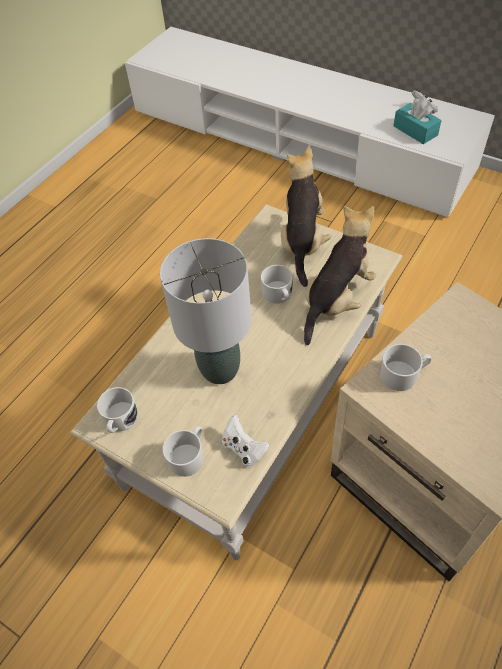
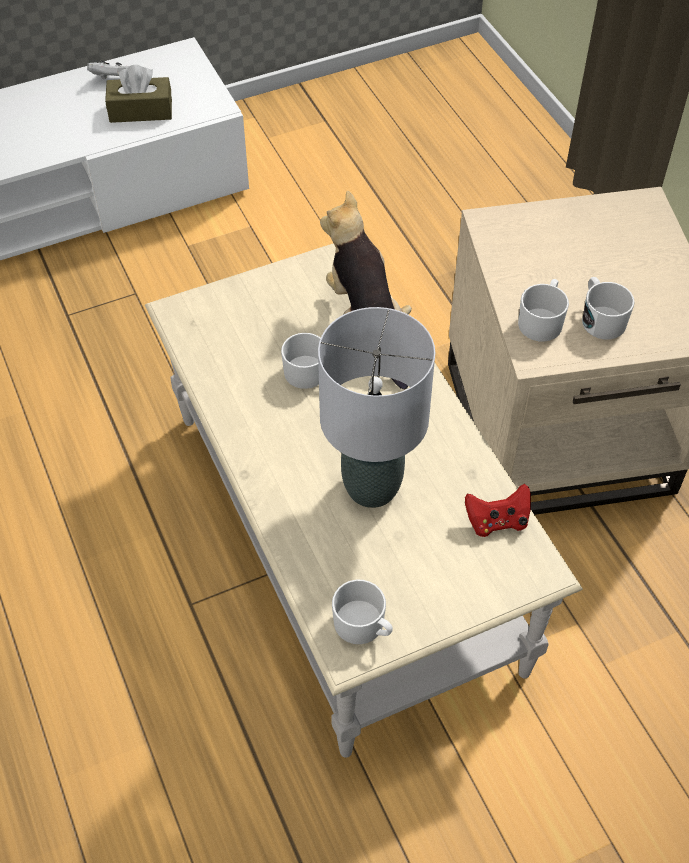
camera: 60 degrees left, 0 degrees up
(189, 456) = (467, 578): white mug -> white mug (600, 319)
(244, 449) = (497, 521): white game controller -> red game controller
(302, 242) = (251, 306): plush toy -> none
(415, 131) = (141, 111): turquoise tissue box -> brown tissue box

